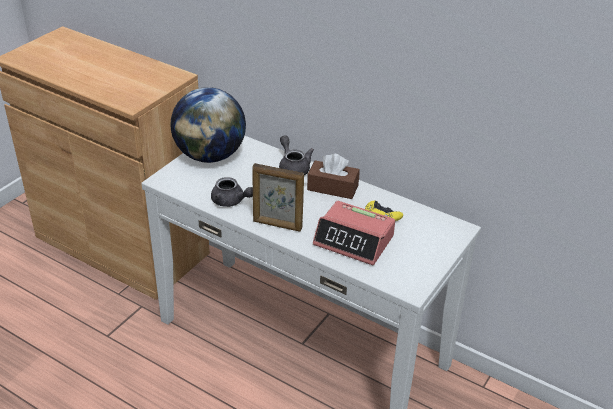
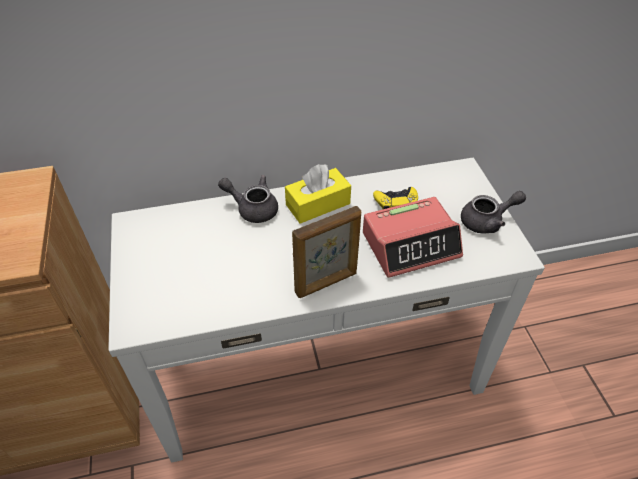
camera: 45 degrees left, 10 degrees up
(210, 156) = (149, 256): globe -> none
(231, 201) = (245, 293): grey teapot -> grey teapot (487, 221)
(332, 187) = (318, 204): brown tissue box -> yellow tissue box

